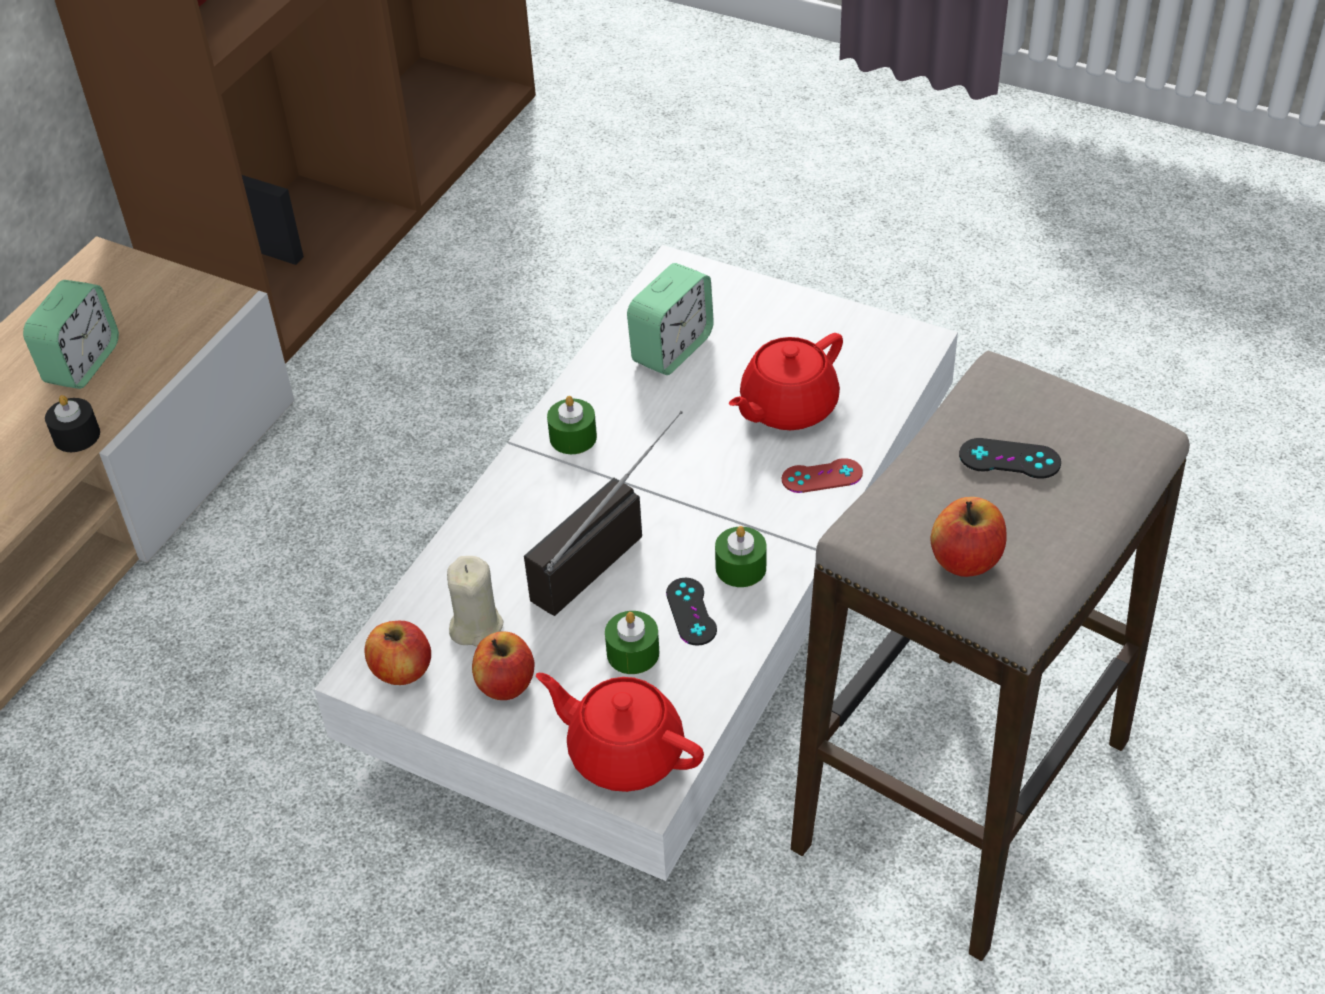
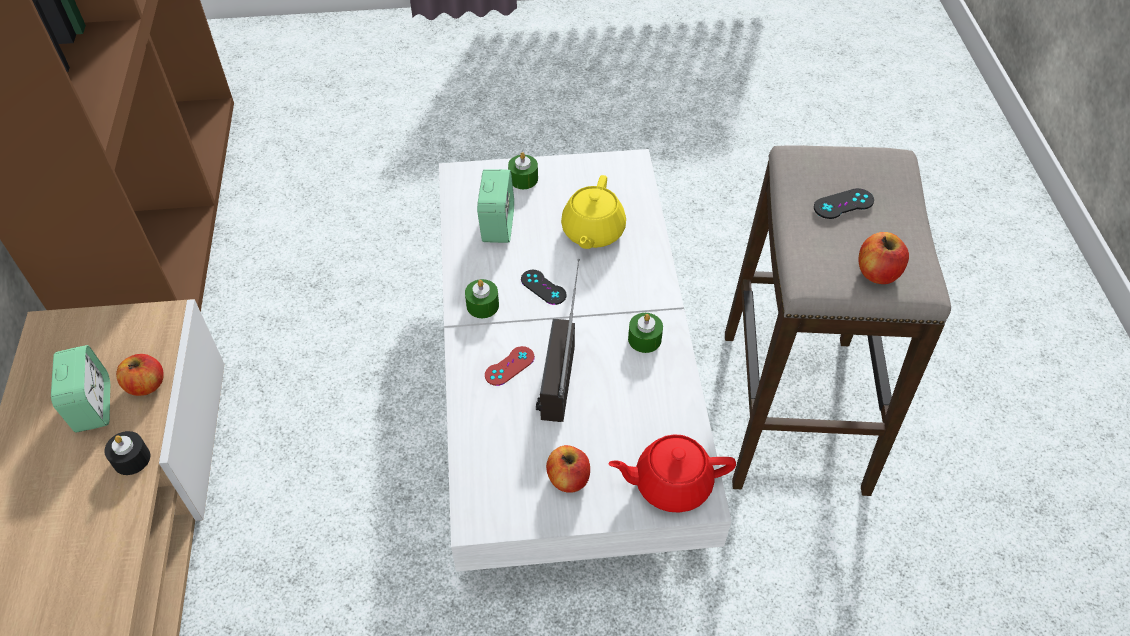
camera: 35 degrees left, 5 degrees up
(402, 670) = (497, 504): apple -> apple (146, 385)
(476, 626) = (520, 452): beige candle -> none
(633, 653) = (626, 421): green candle -> green candle (523, 179)
(691, 612) = (638, 379): black game controller -> black game controller (543, 287)
(786, 407) = (592, 232): red teapot -> yellow teapot
(822, 476) = (644, 264): red game controller -> red game controller (509, 366)

